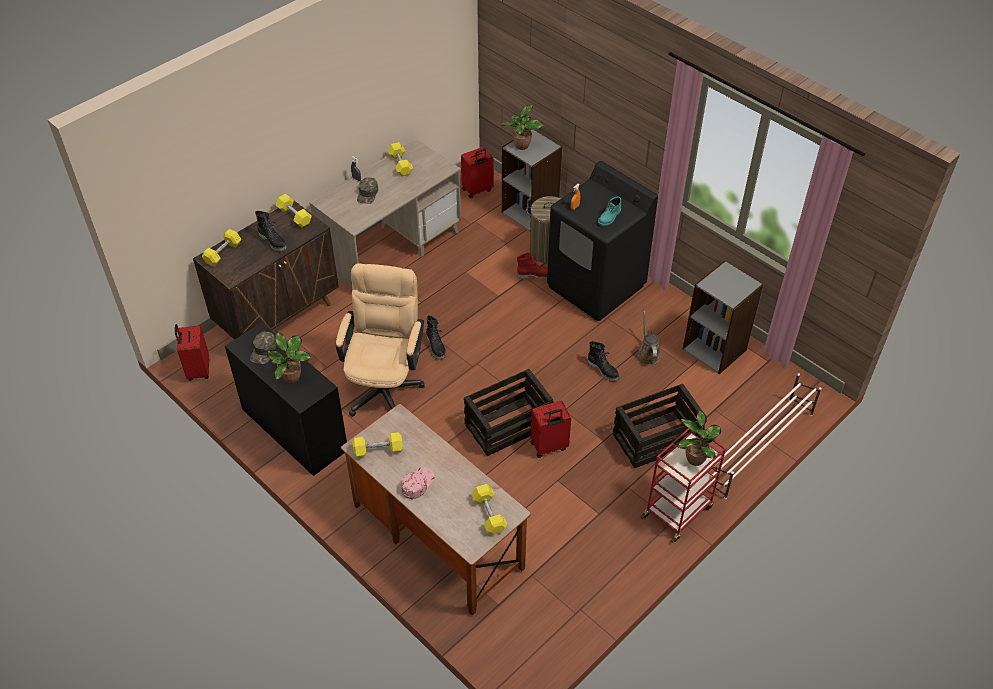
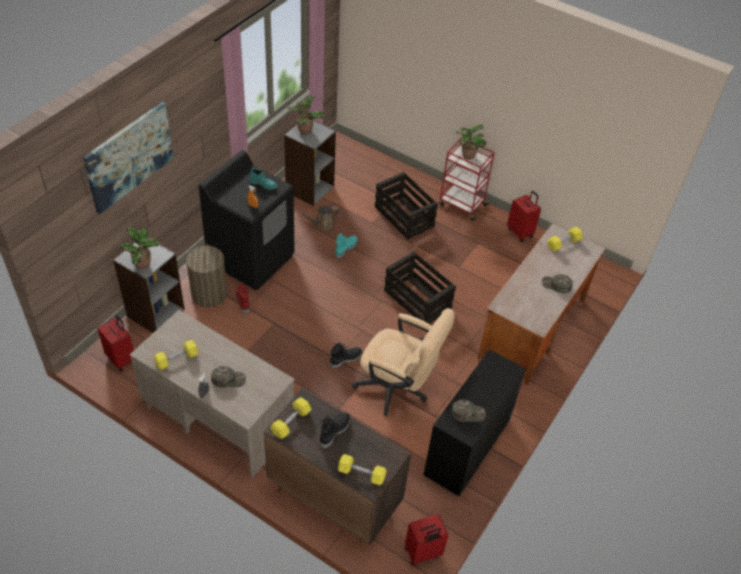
camera: 105 degrees left, 0 degrees up
(292, 378) = (491, 383): potted plant -> potted plant (305, 130)
(378, 450) = (537, 313): yellow dumbbell -> none
(385, 384) = (398, 388): beige office chair -> beige office chair turned 150 degrees counterclockwise
(417, 483) = (556, 285): pink cap -> green cap
(549, 447) = (430, 273): red suitcase -> red suitcase (520, 232)
(571, 62) = (129, 156): none -> picture
(603, 370) = (345, 248): black boot -> turquoise boot
(758, 448) = (396, 168): white shoe rack -> none

